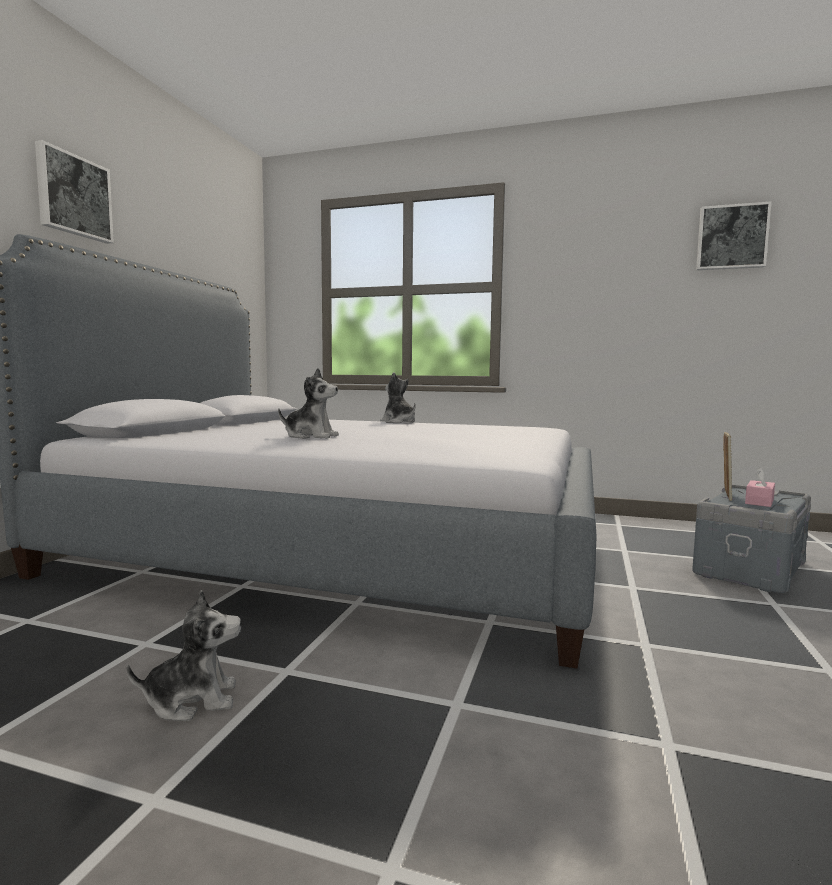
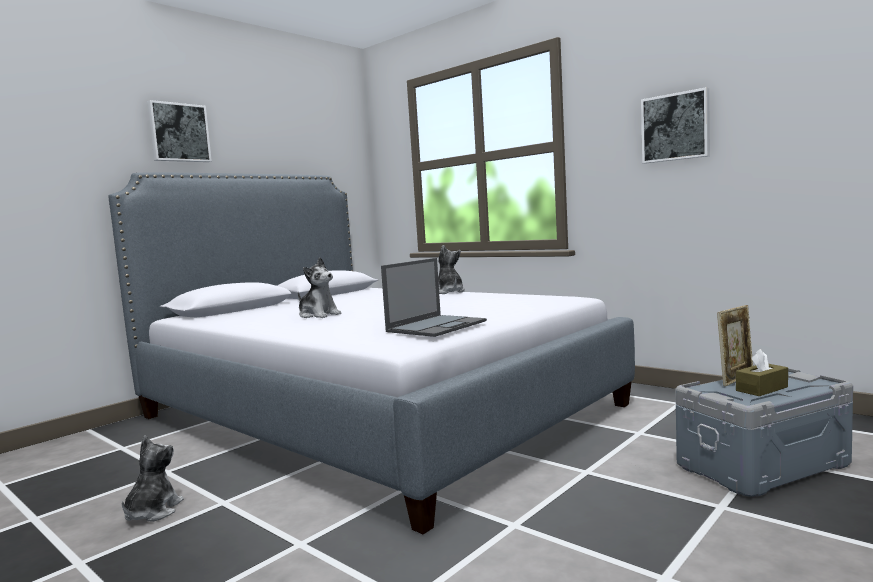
camera: 25 degrees right, 0 degrees up
(192, 700) = (152, 512): plush toy -> plush toy turned 90 degrees counterclockwise
(506, 444) = (437, 326): none -> laptop
(731, 237) = (809, 59): picture -> picture (675, 127)
(759, 501) = (761, 389): pink tissue box -> brown tissue box

